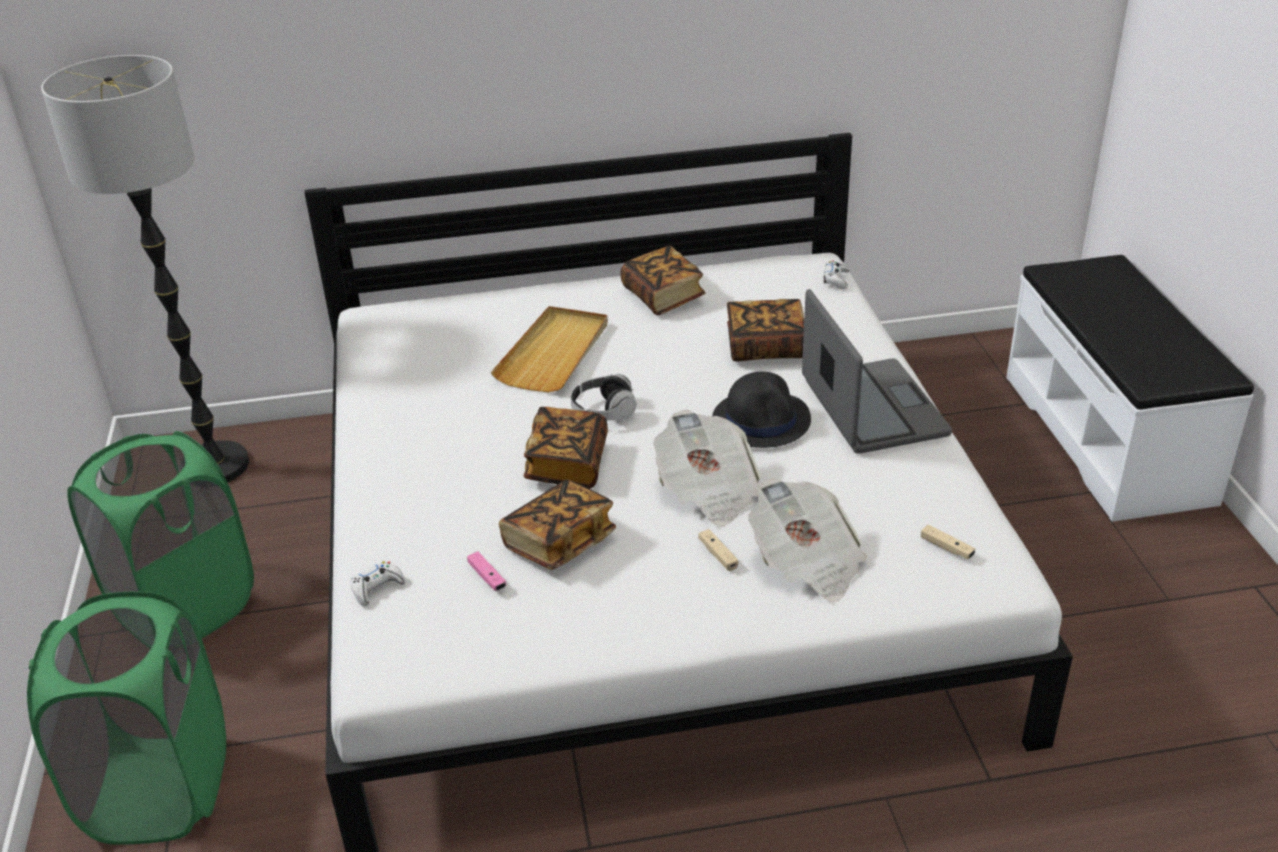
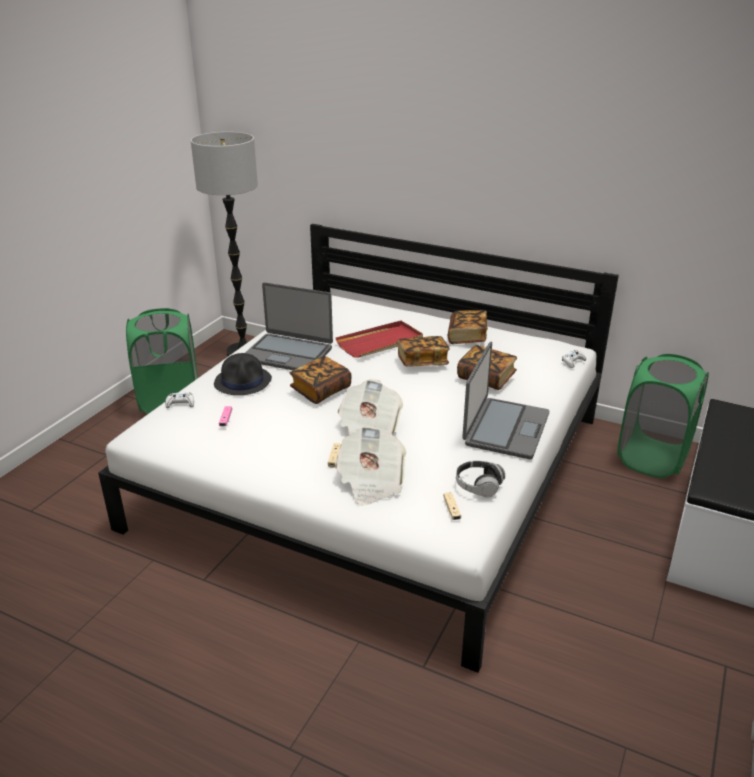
camera: 35 degrees right, 5 degrees down
(160, 789) = (85, 465): green laundry basket -> green laundry basket (652, 458)
(439, 429) = (288, 354): none -> laptop
(554, 353) = (380, 342): beige tray -> red tray
(559, 542) = (273, 420): book -> book (422, 362)
(603, 412) = (367, 375): headphones -> headphones (478, 486)
(761, 420) = (438, 410): black hat -> black hat (243, 381)

